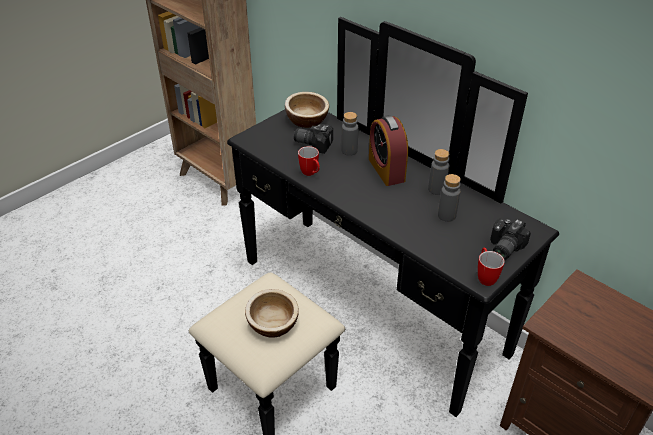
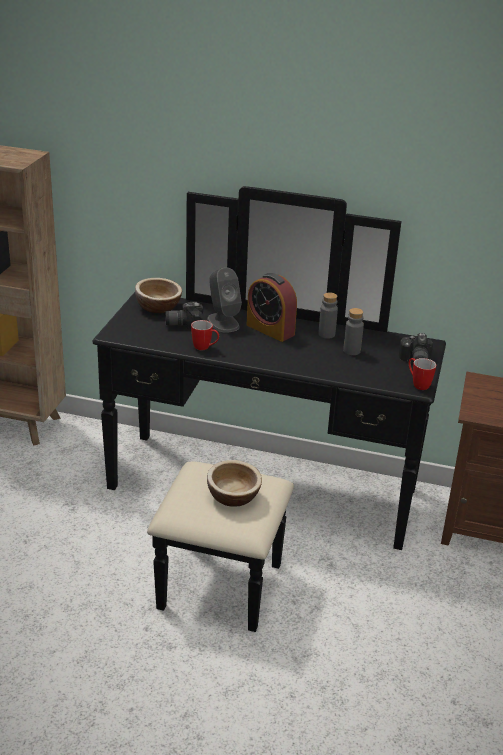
camera: 30 degrees left, 10 degrees down
(349, 151) = (223, 322): grey bottle -> grey speaker

